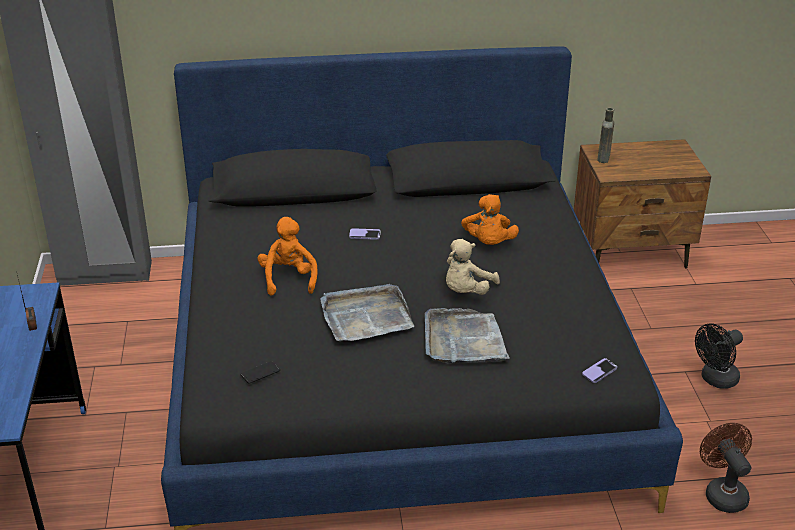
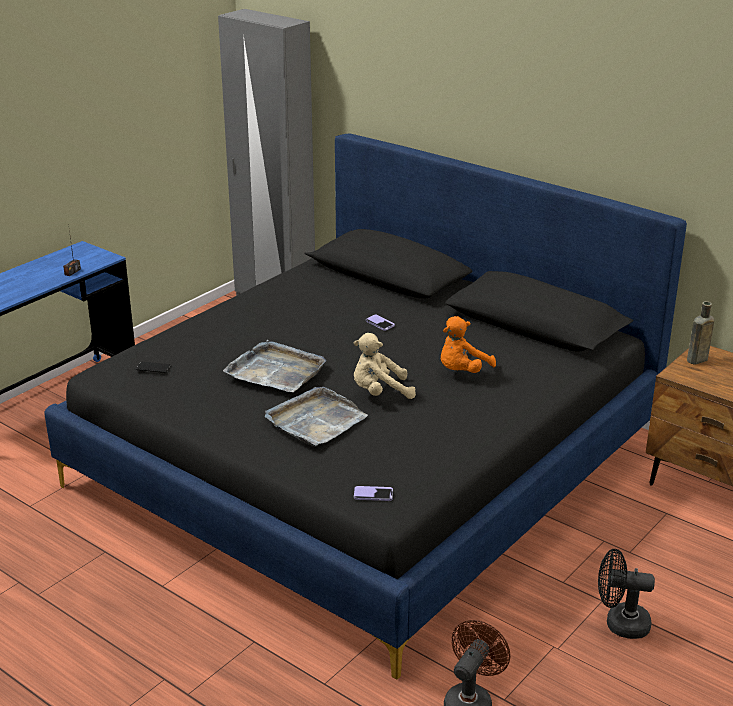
camera: 45 degrees right, 5 degrees down
(288, 279) = (276, 325): orange plush toy -> none

